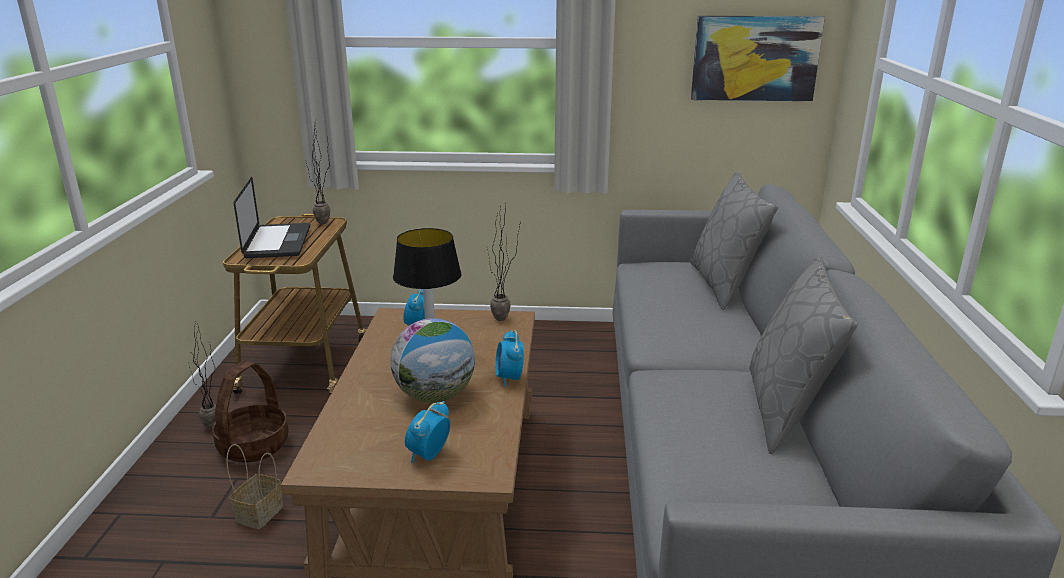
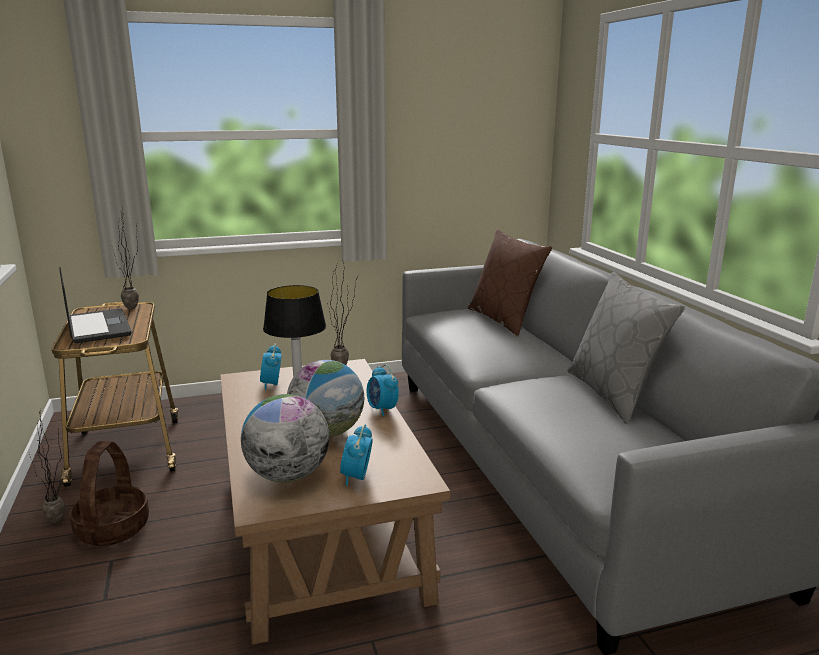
camera: 20 degrees left, 5 degrees down
(260, 512) = (155, 584): basket -> none
(364, 438) = (288, 475): none -> globe
(725, 285) = (505, 320): grey pillow -> brown pillow
(755, 58) = (490, 142): picture -> none

